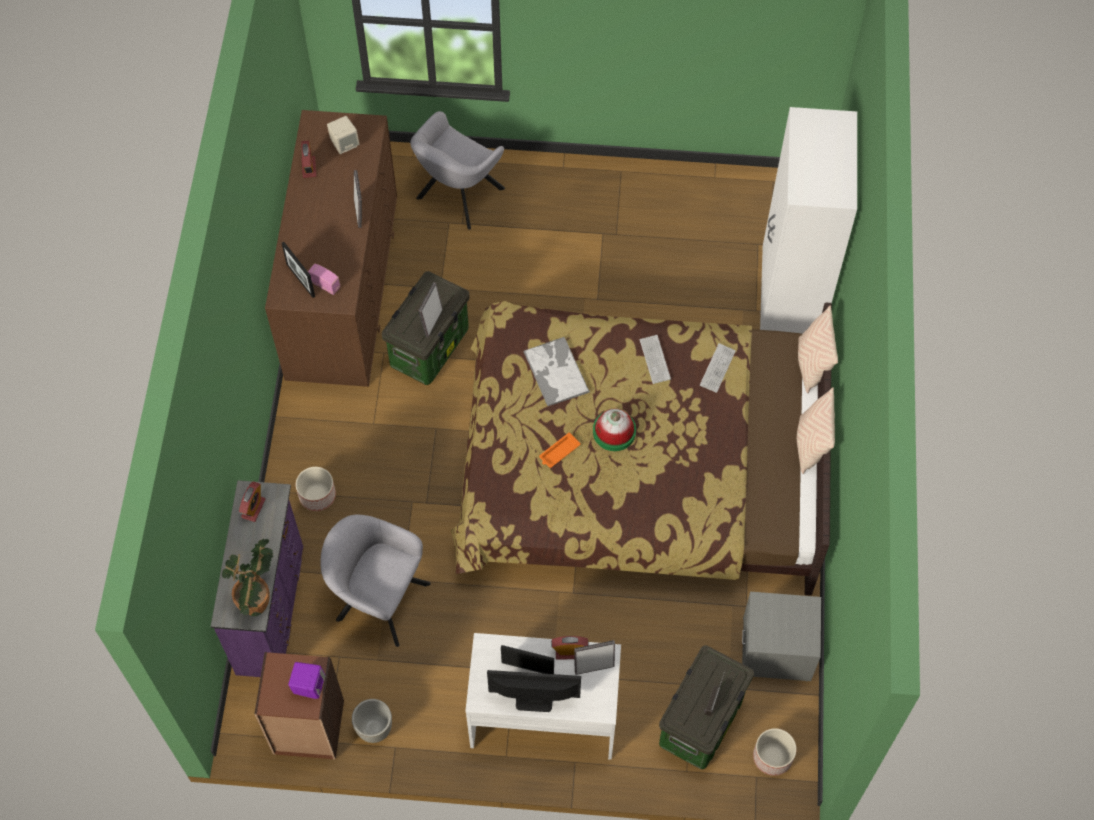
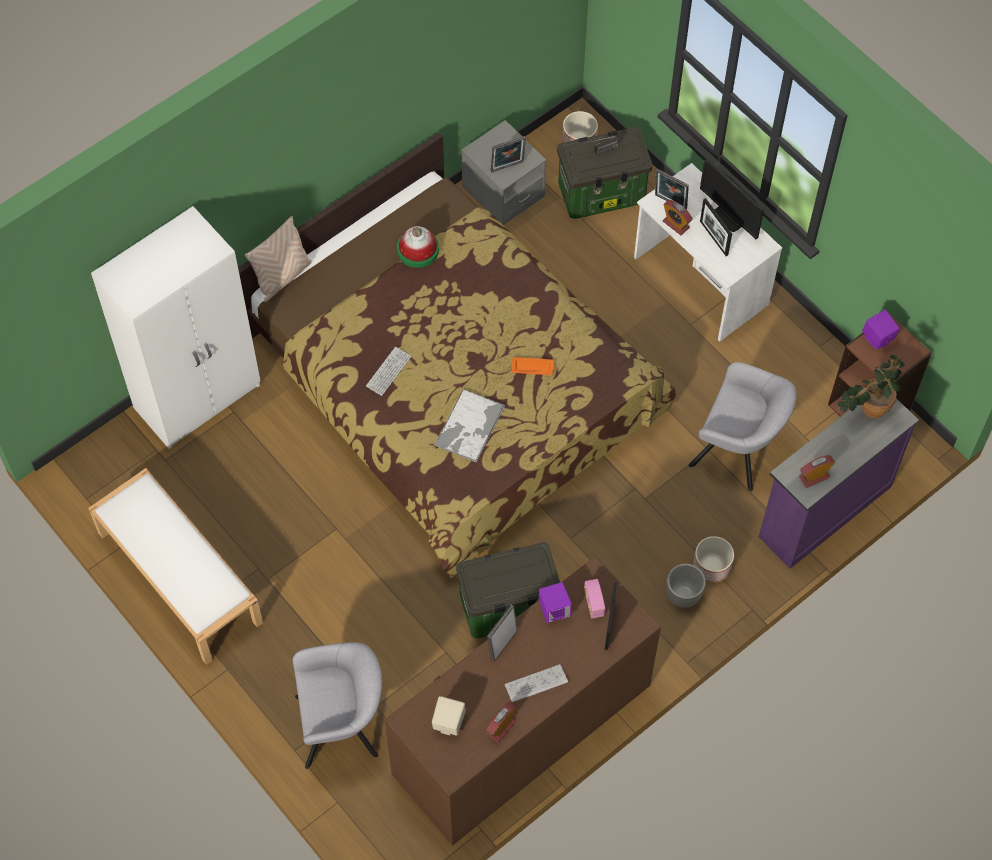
camera: 135 degrees left, 0 degrees up
(347, 259) = (554, 609): none -> purple speaker
(374, 728) = (823, 369): grey planter -> grey planter (683, 596)
(378, 598) = (738, 451): grey armchair -> grey armchair turned 45 degrees counterclockwise
(432, 322) = (512, 563): picture frame -> picture frame (507, 168)
(614, 432) = (478, 347): hat -> hat (418, 250)
(658, 188) = (178, 577): none -> white bench
(717, 368) = (352, 327): keyboard -> keyboard (536, 683)
(810, 445) = (353, 228): beige pillow -> none

